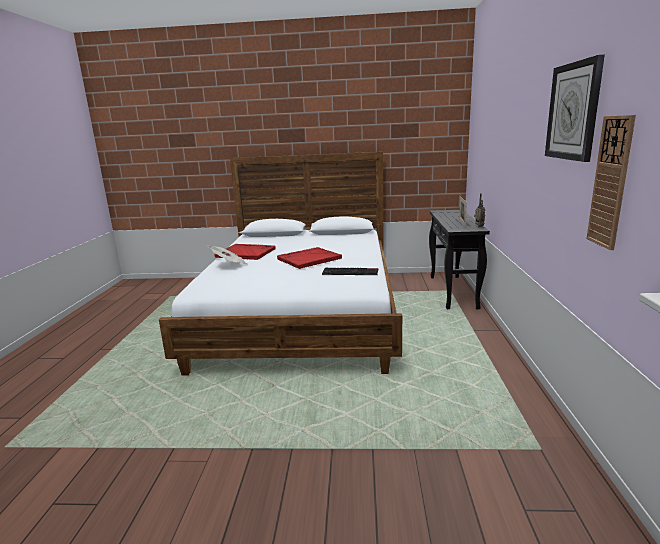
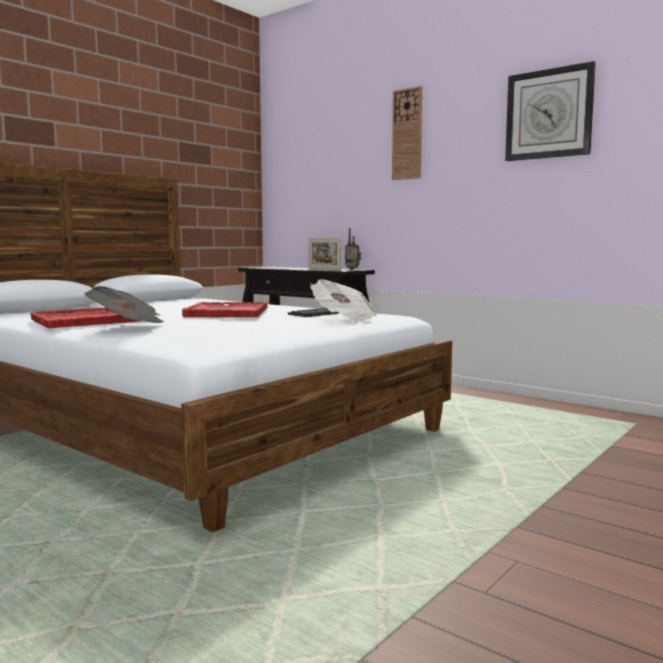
camera: 55 degrees left, 10 degrees down
(322, 283) = (343, 319): none -> newspaper
(610, 182) = (630, 165): wall clock -> wall clock (407, 134)

